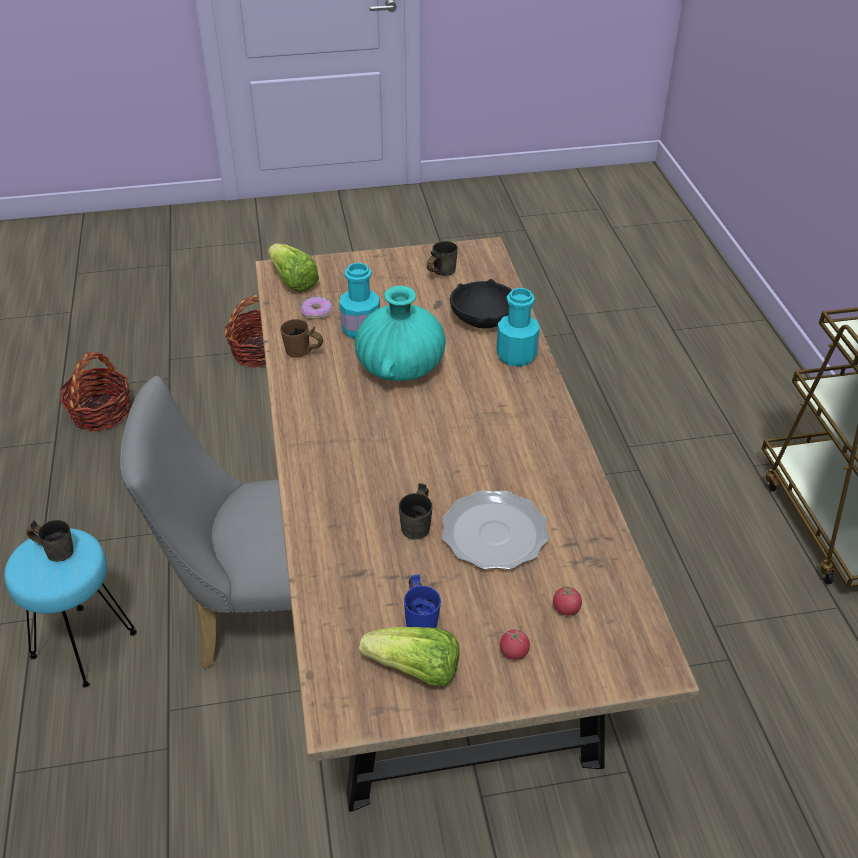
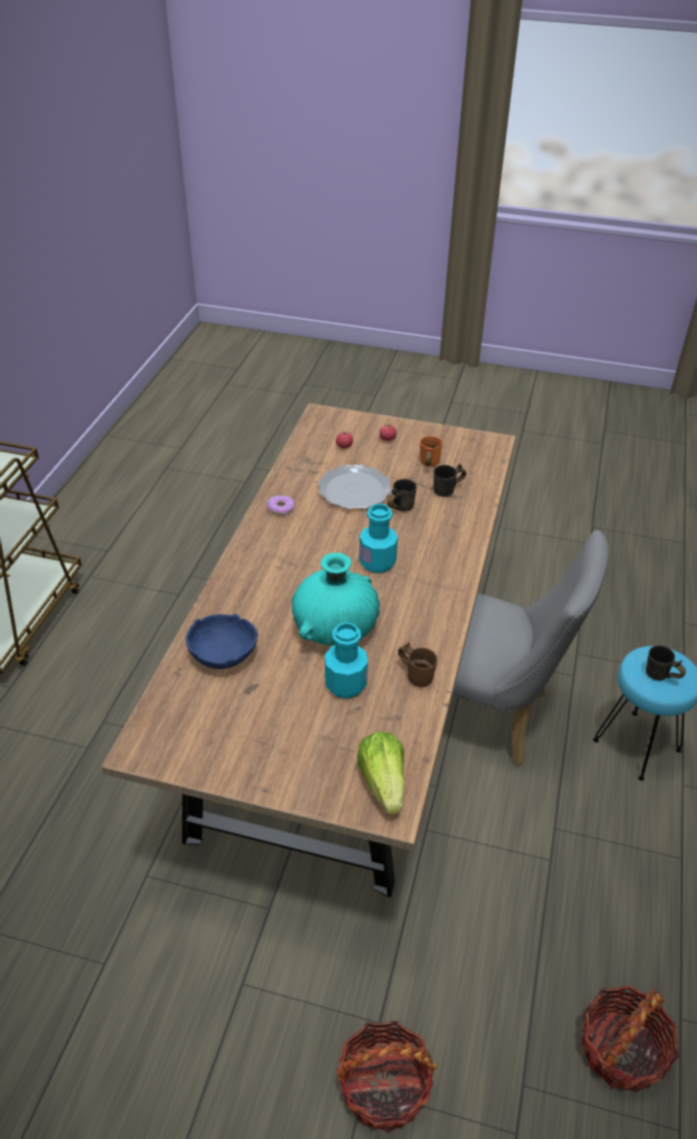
camera: 155 degrees left, 0 degrees up
(317, 312) = (378, 724): donut -> donut (281, 508)
(415, 671) = (444, 446): lettuce -> none
(423, 618) = (426, 465): blue mug -> orange mug
(439, 273) = (216, 732): grey mug -> grey mug (448, 492)
(483, 319) = (222, 654): black bowl -> blue bowl
(516, 355) = (228, 605): turquoise bottle -> turquoise bottle (377, 562)

